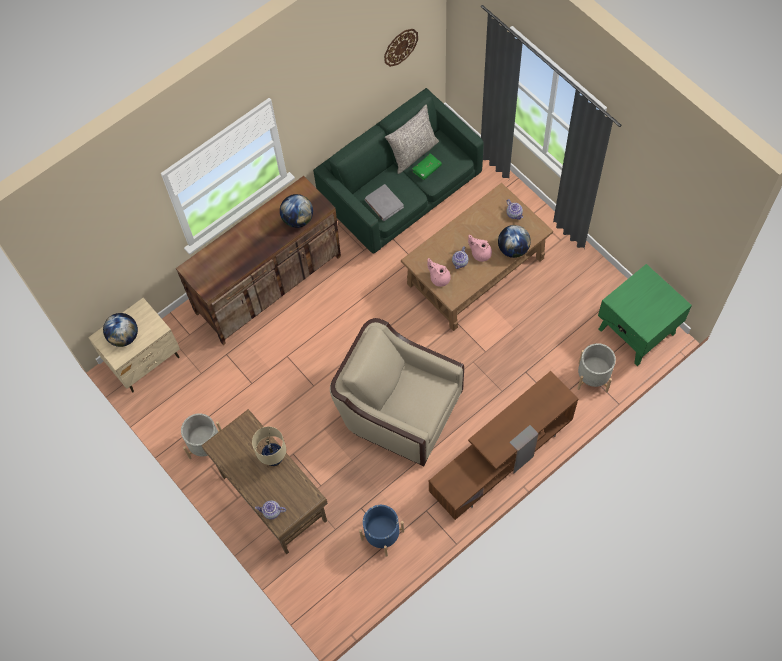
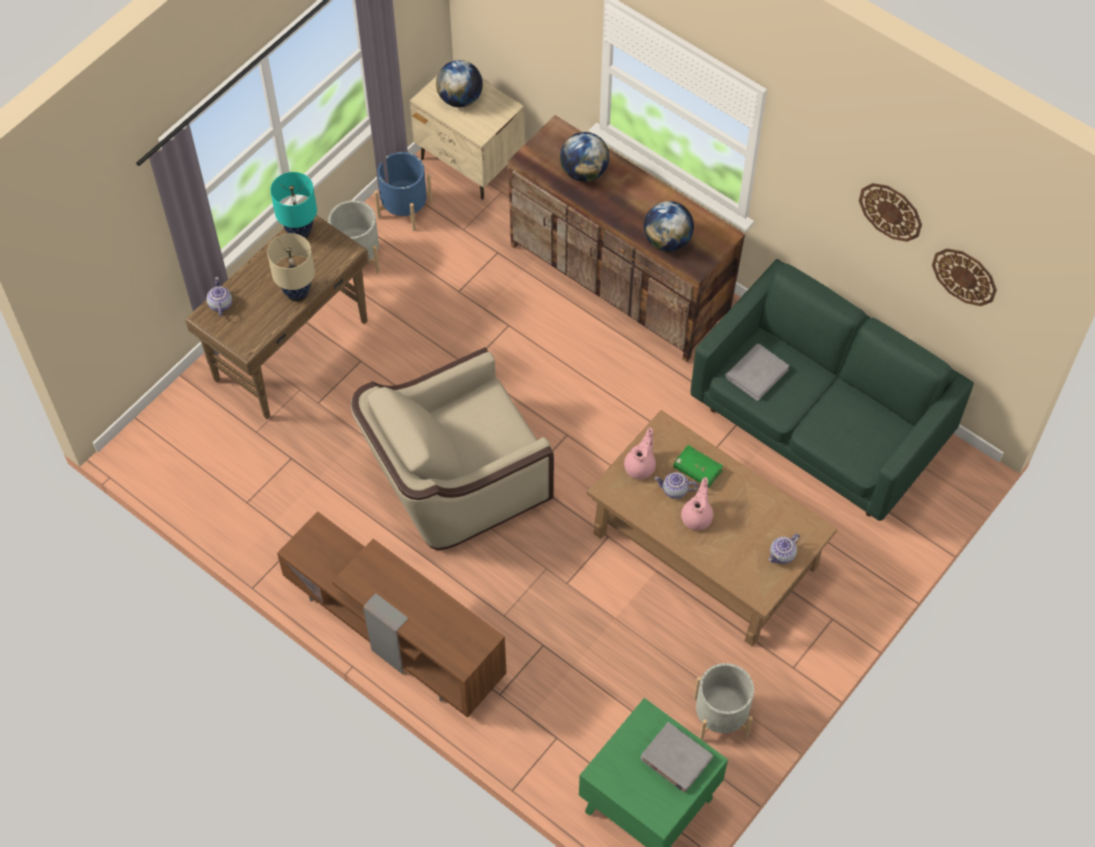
camera: 75 degrees right, 5 degrees down
(221, 451) = (299, 231): none -> turquoise table lamp
(355, 67) = (891, 211): none -> wall clock
(382, 535) = (254, 491): blue planter -> blue planter (405, 209)
(398, 407) = (453, 479): beige armchair -> beige armchair turned 135 degrees counterclockwise
(413, 153) = (861, 398): grey pillow -> none
(427, 169) = (836, 421): green book -> green book (697, 470)
(513, 249) = (716, 562): globe -> globe (584, 172)
(593, 377) = (552, 745): grey planter -> grey planter (720, 716)
(643, 290) = (675, 759): none -> grey book

